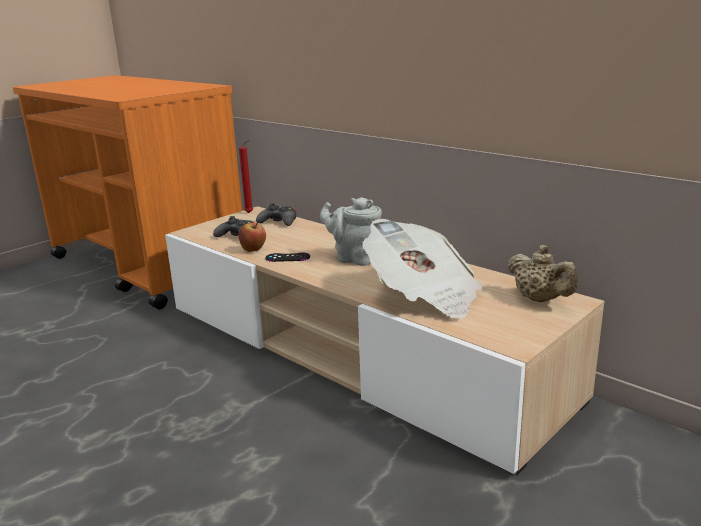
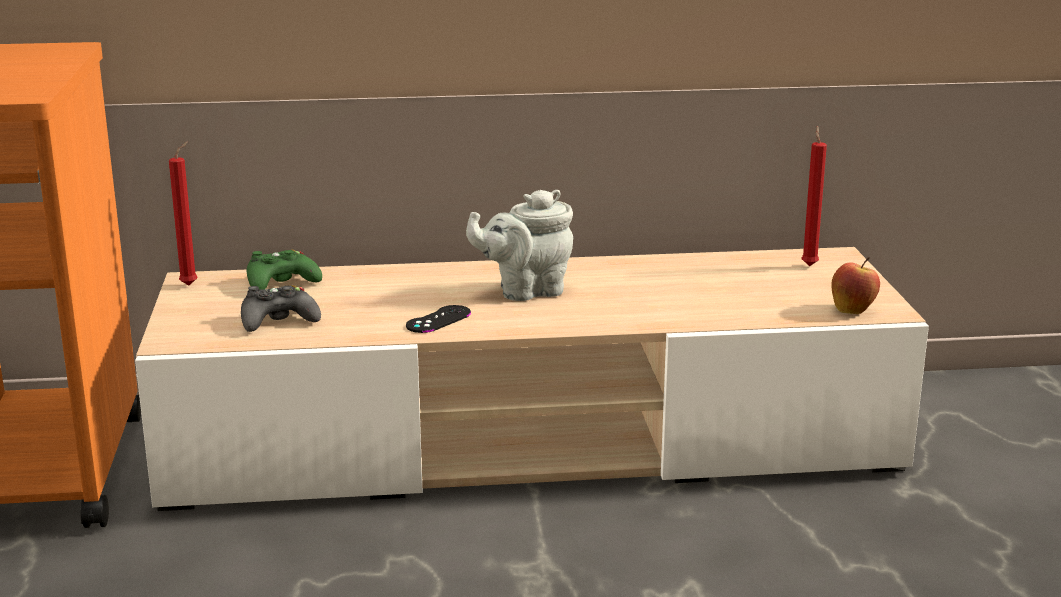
camera: 50 degrees left, 0 degrees up
(253, 250) = (361, 328): apple -> apple (853, 310)
(278, 222) = (281, 282): black game controller -> green game controller
(423, 296) = (707, 301): newspaper -> none
(540, 299) = (809, 265): beige teapot -> red candle

